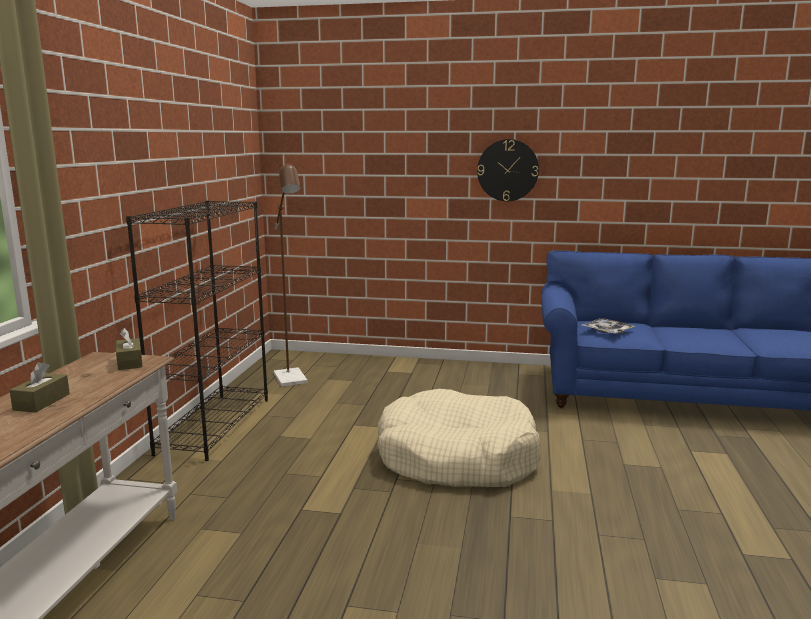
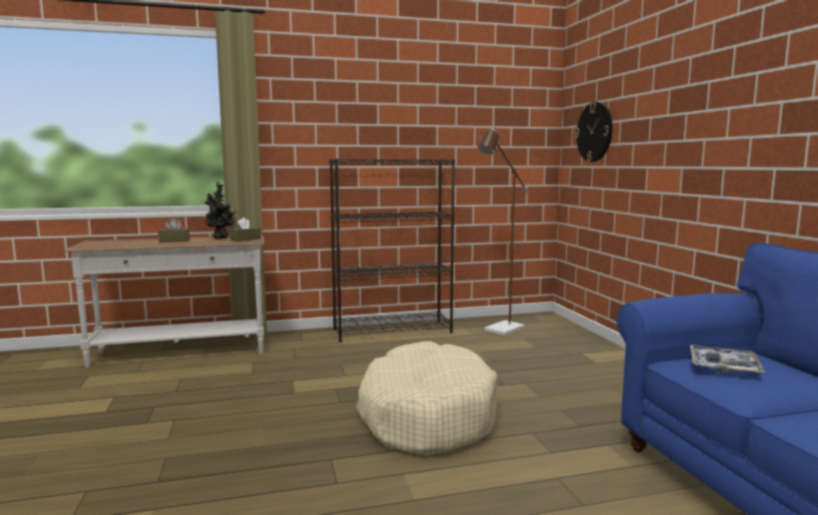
camera: 65 degrees right, 5 degrees down
(76, 373) = (221, 238): none -> potted plant
(507, 170) = (742, 128): wall clock -> wall clock (594, 132)

